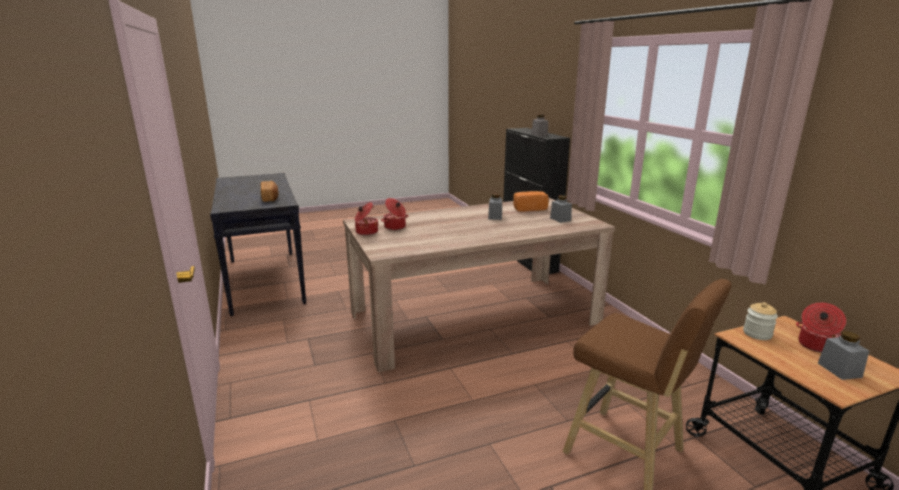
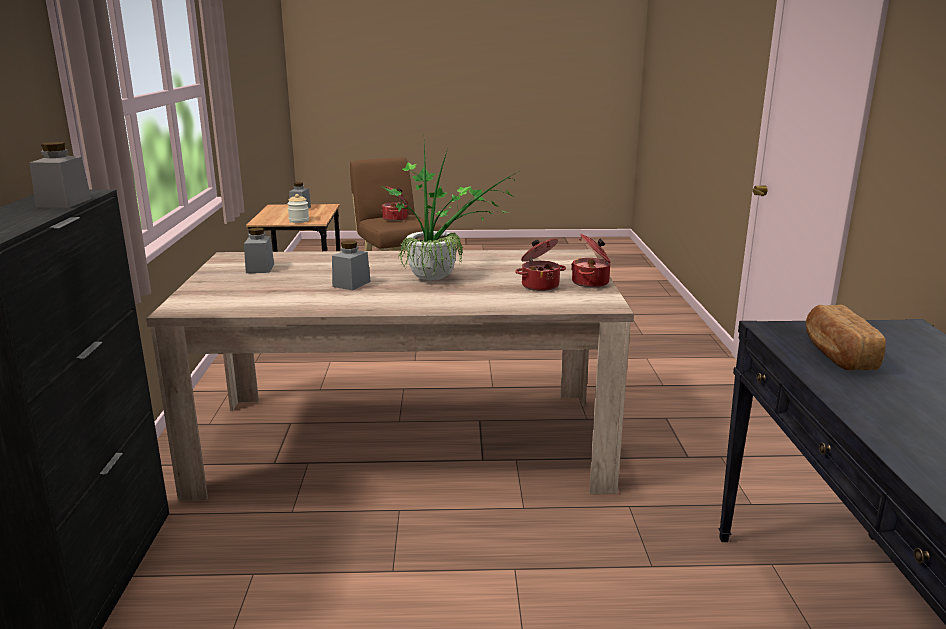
camera: 160 degrees left, 0 degrees up
(453, 225) = (442, 277): none -> potted plant
(529, 208) = (259, 293): bread -> none
(815, 346) = (280, 214): cooking pot -> cooking pot (396, 218)

